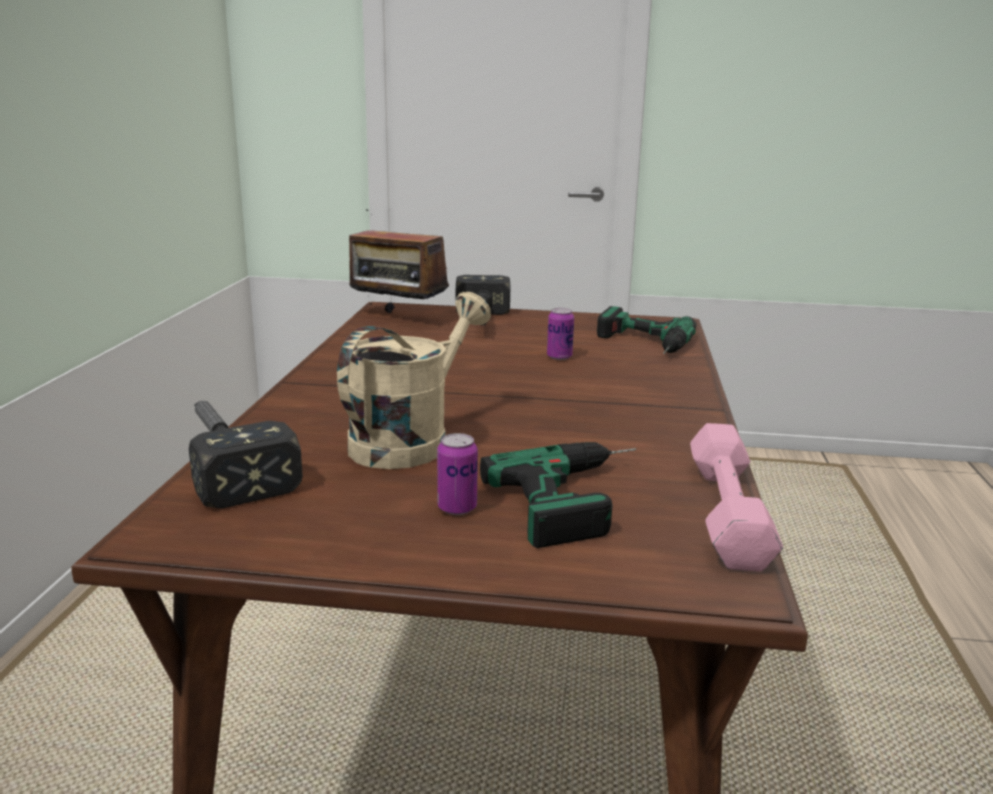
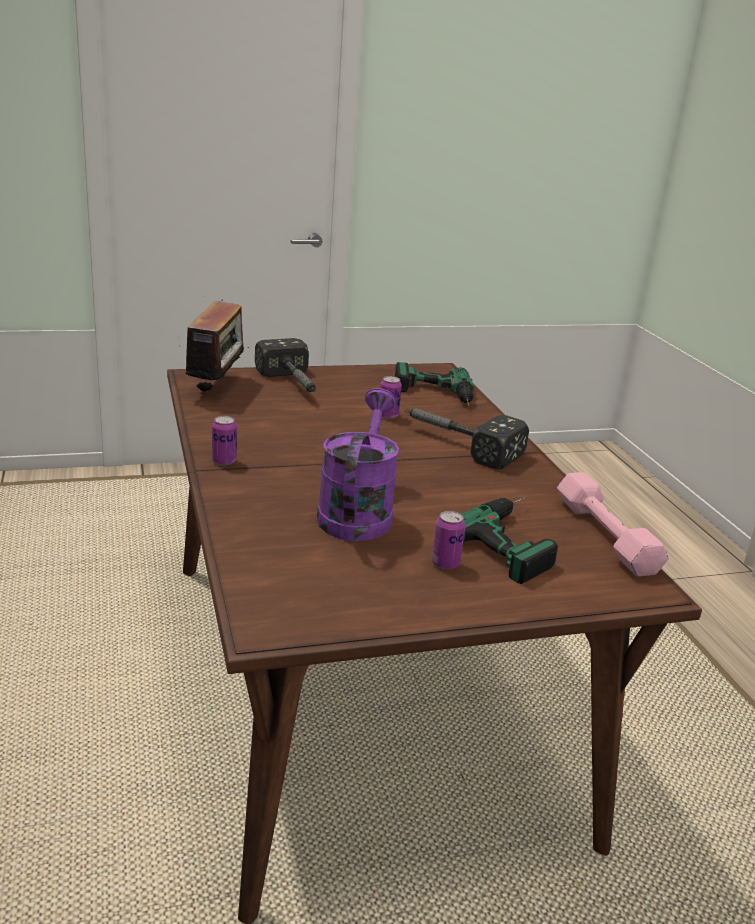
camera: 25 degrees left, 5 degrees up
(226, 460) = (240, 553): hammer -> hammer (456, 443)
(322, 377) = (224, 461): none -> can
(397, 317) = (217, 386): radio -> radio turned 90 degrees counterclockwise
(410, 440) = (357, 512): beige watering can -> purple watering can

